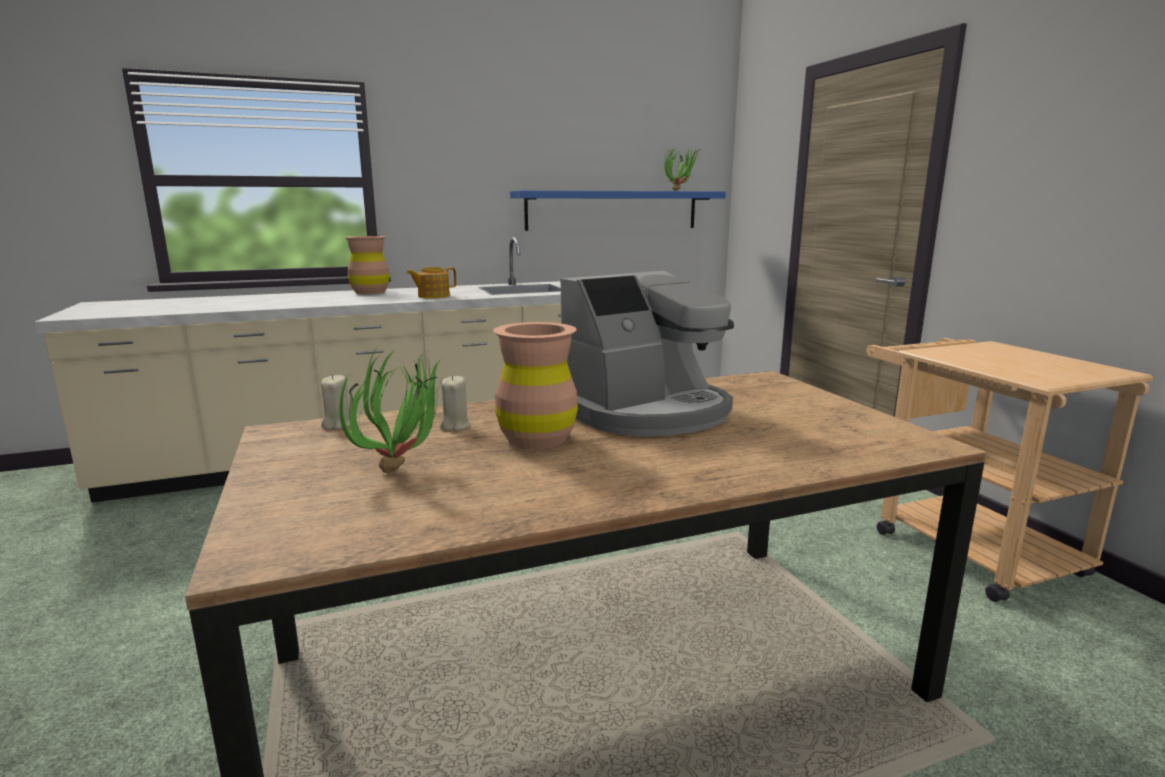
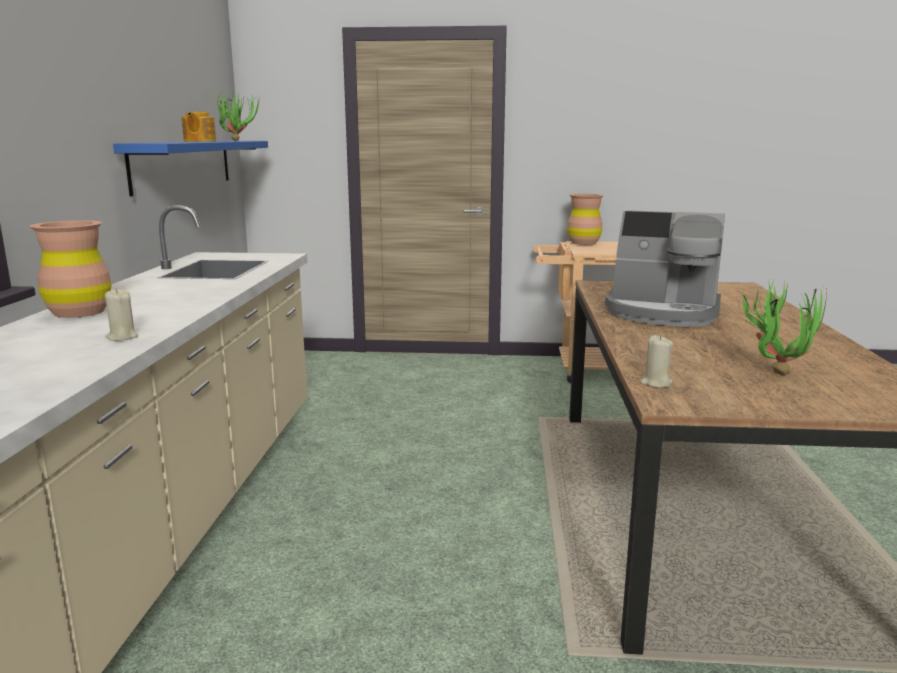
camera: 65 degrees left, 0 degrees up
(433, 296) = (196, 294): teapot -> teapot (199, 141)
(455, 426) = (675, 353): beige candle -> beige candle (122, 337)
(537, 439) = (715, 338): brown vase -> brown vase (583, 243)
(646, 412) = (662, 313): coffee machine -> coffee machine turned 120 degrees clockwise

